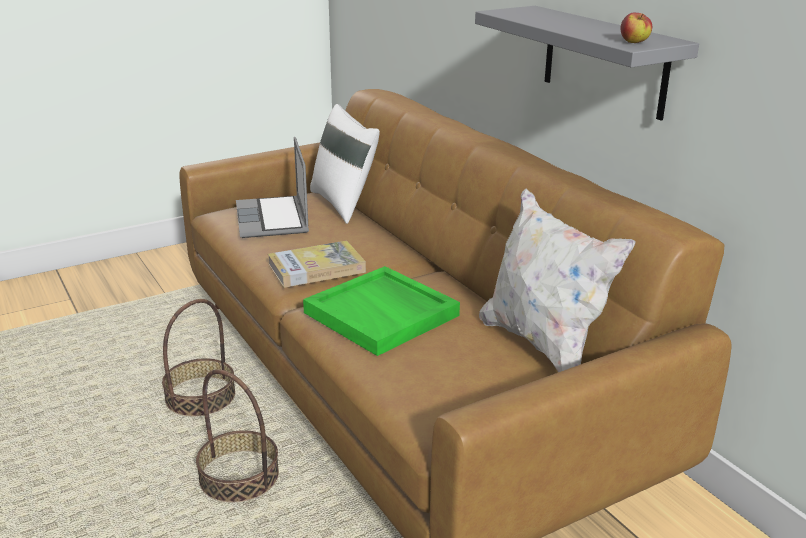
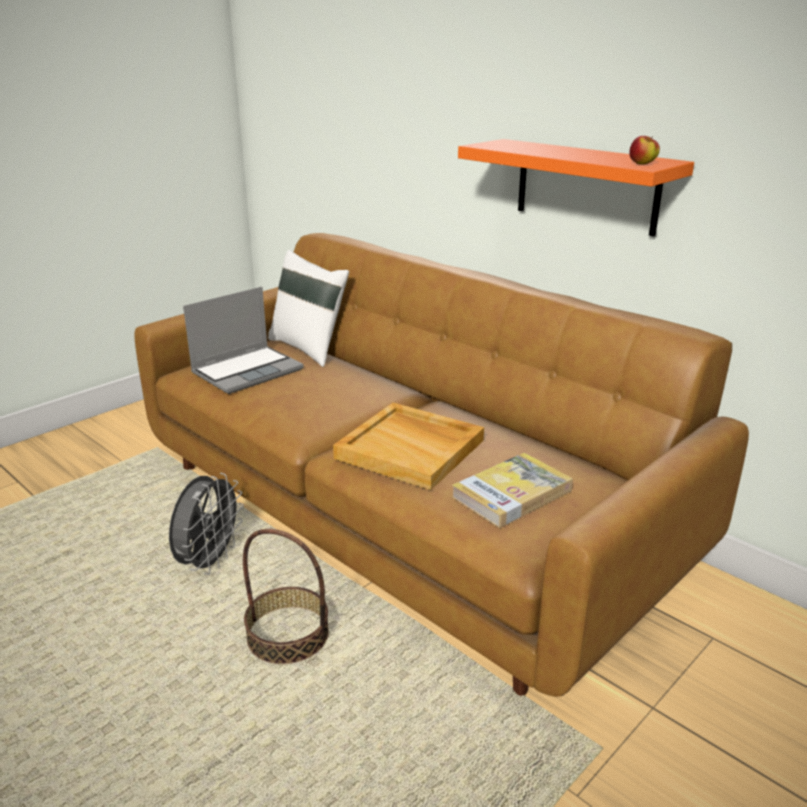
camera: 15 degrees left, 0 degrees up
(200, 397) = (209, 562): basket -> grey fan
(273, 219) = (248, 371): laptop -> laptop turned 105 degrees counterclockwise
(316, 268) = (320, 413): book -> book (512, 493)
(383, 314) = (411, 449): green tray -> beige tray
(543, 346) = (574, 458): white pillow -> none
(604, 61) = (586, 186): grey shelf -> orange shelf

